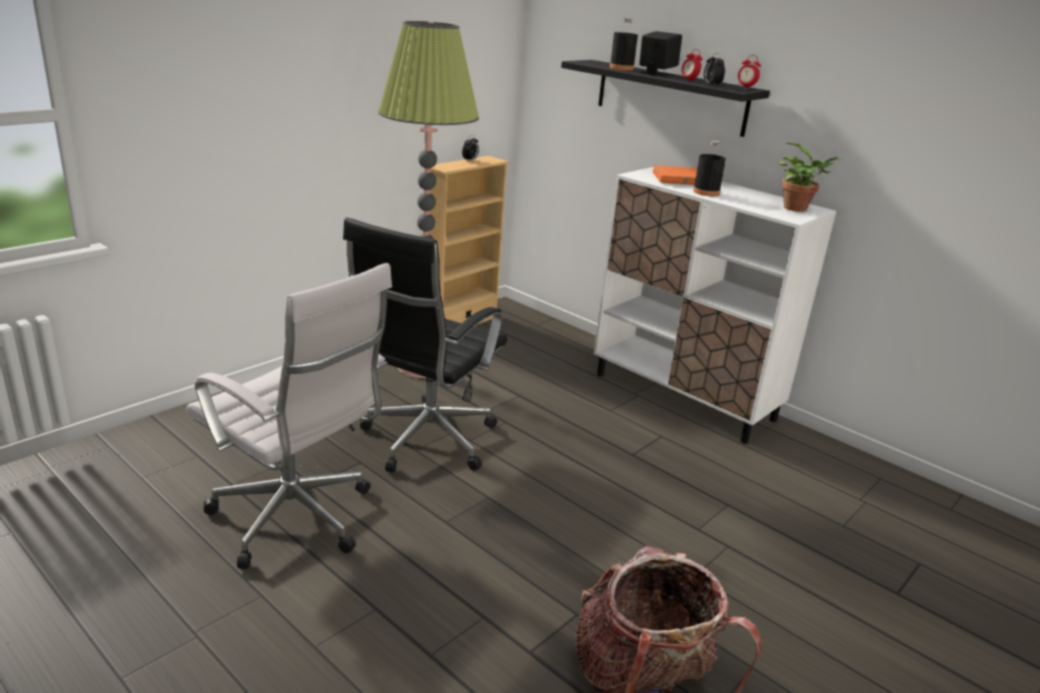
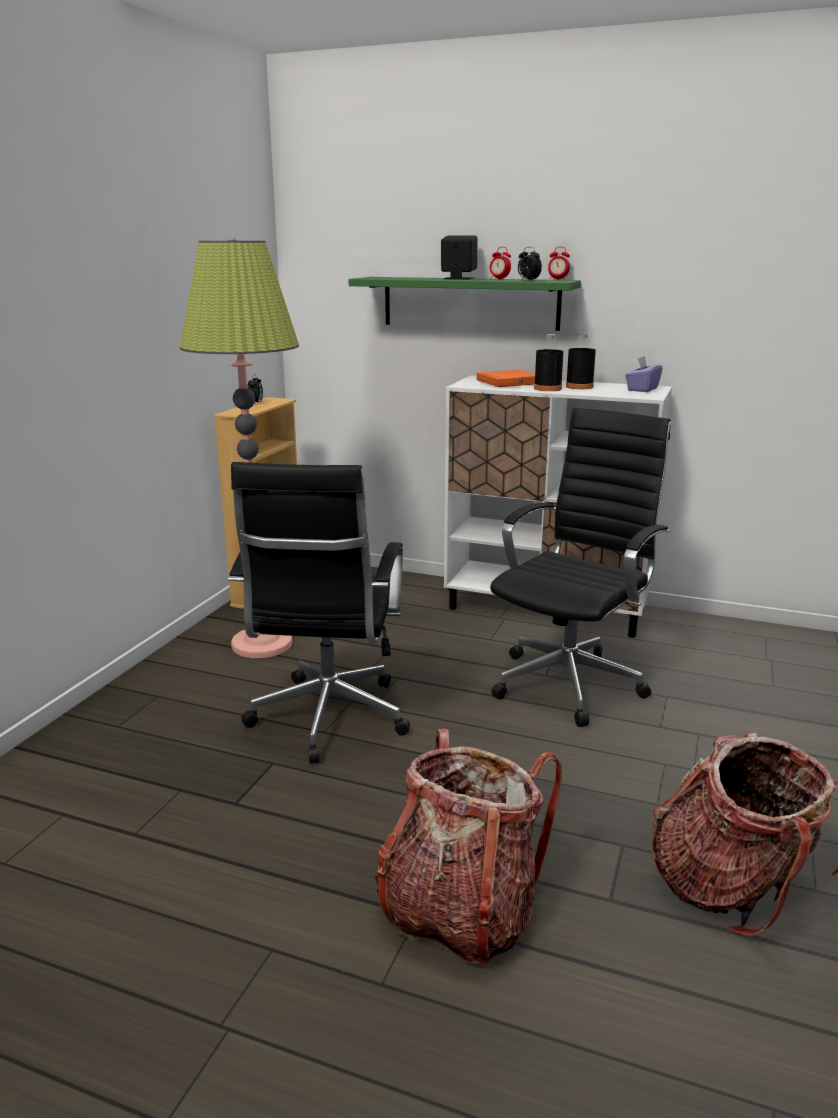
camera: 20 degrees left, 5 degrees down
(297, 521) = (248, 849): white office chair -> none
(409, 618) = (459, 911): none -> backpack
(621, 68) = (417, 278): black bottle -> black bottle (579, 387)
(650, 467) = (571, 682): none -> black office chair
(670, 97) = (470, 303): black shelf -> green shelf
(798, 209) = (642, 389): potted plant -> purple tissue box

